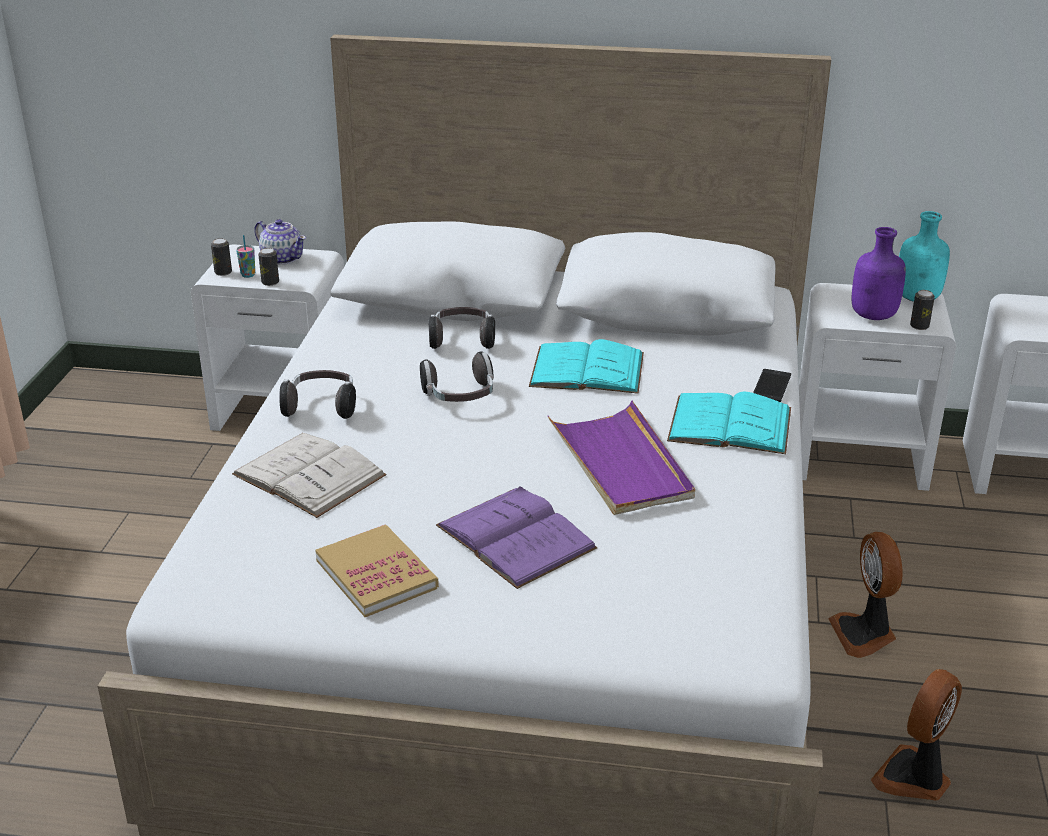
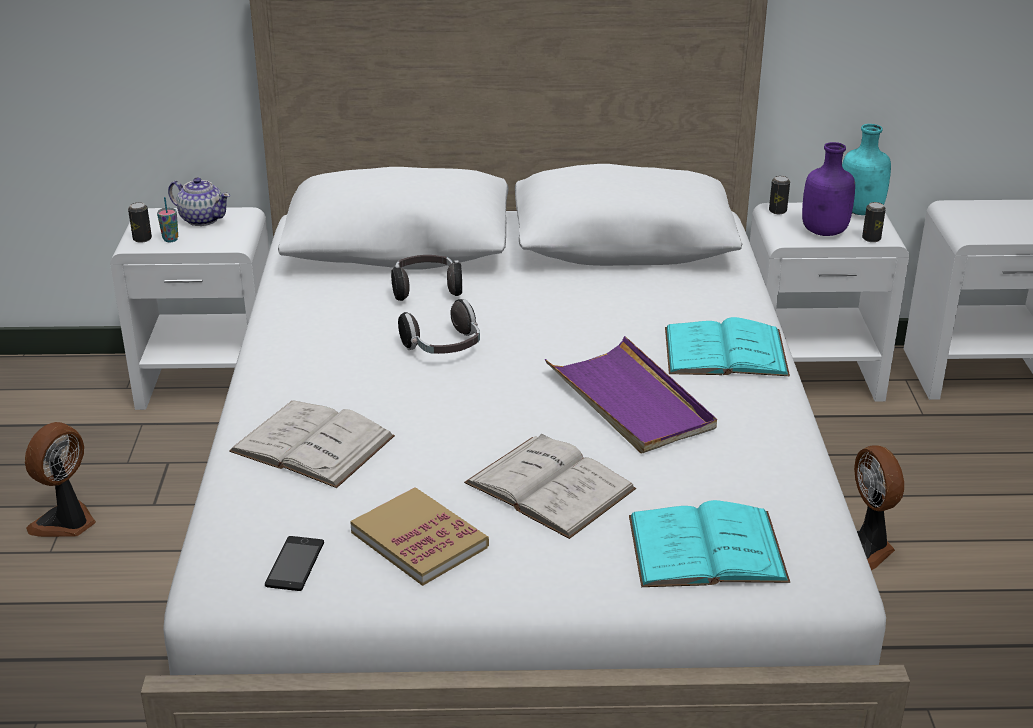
camera: 10 degrees left, 0 degrees up
(270, 282) = (197, 245): can -> can (777, 211)
(321, 407) = (301, 372): headphones -> none
(515, 537) = (549, 486): purple book -> white book
(587, 369) = (564, 309): turquoise book -> turquoise book (706, 548)
(771, 386) = (752, 310): phone -> phone (295, 564)
(914, 778) = (949, 684): fan -> fan (66, 523)

